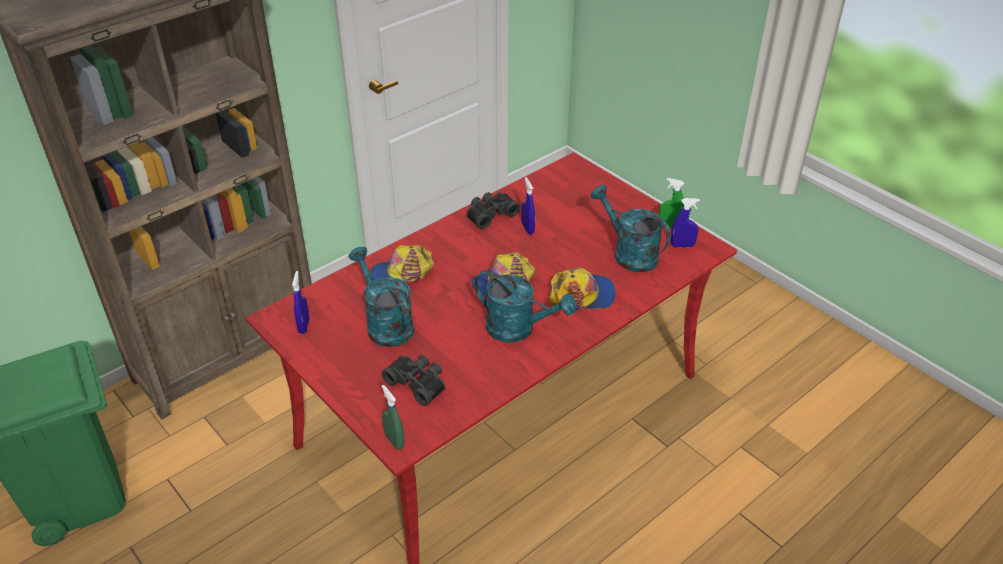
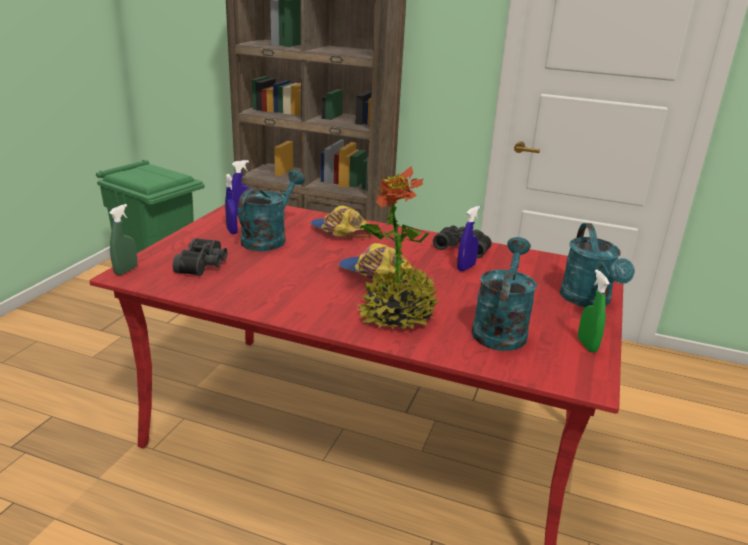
camera: 60 degrees right, 15 degrees down
(518, 329) = (312, 293): turquoise watering can -> turquoise watering can (588, 301)
(581, 295) = (397, 314): cap -> potted plant
(682, 245) = (563, 361): blue spray bottle -> blue spray bottle (232, 231)

